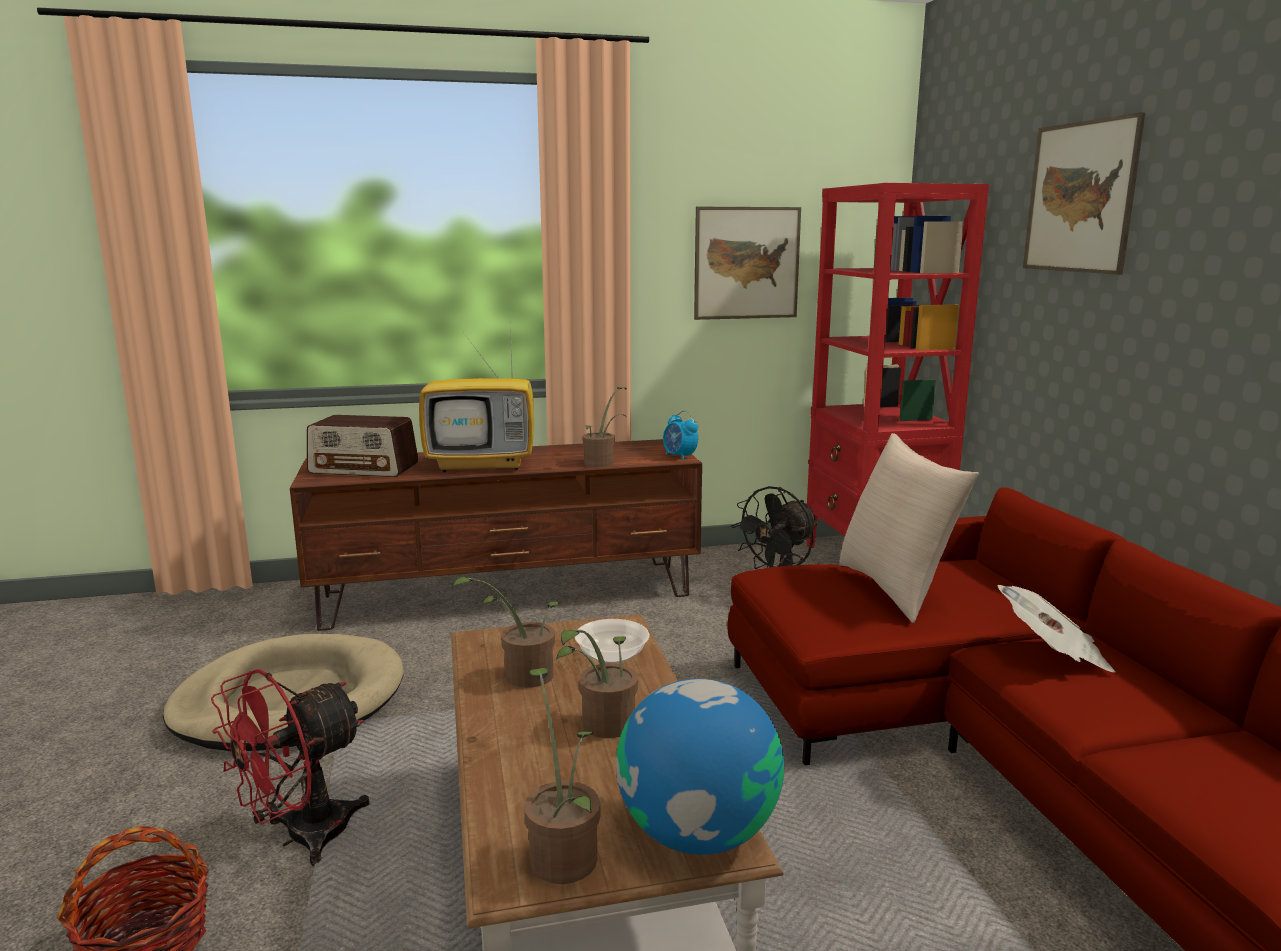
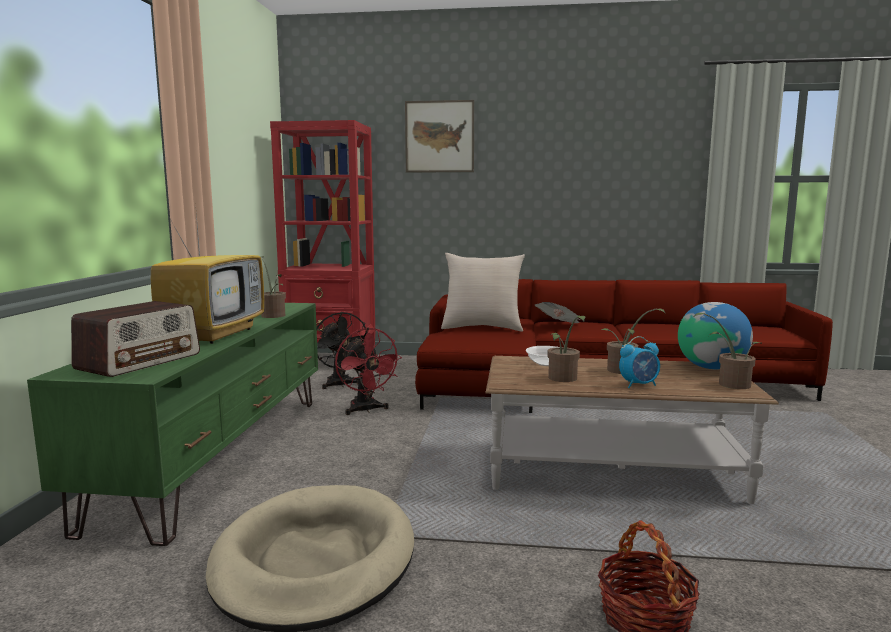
camera: 70 degrees left, 5 degrees down
(301, 837) = (537, 555): red fan -> red fan (366, 410)
(509, 594) = (220, 454): brown tv stand -> green tv stand
(679, 457) = (293, 304): alarm clock -> alarm clock (639, 385)
(747, 263) = (237, 169): picture -> none

